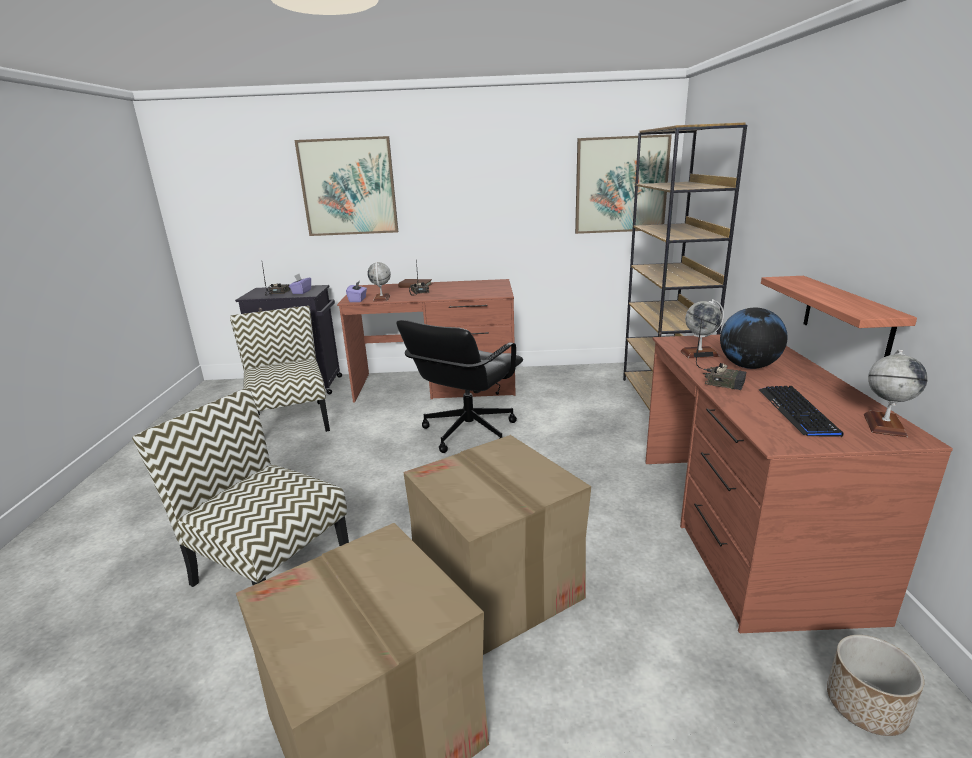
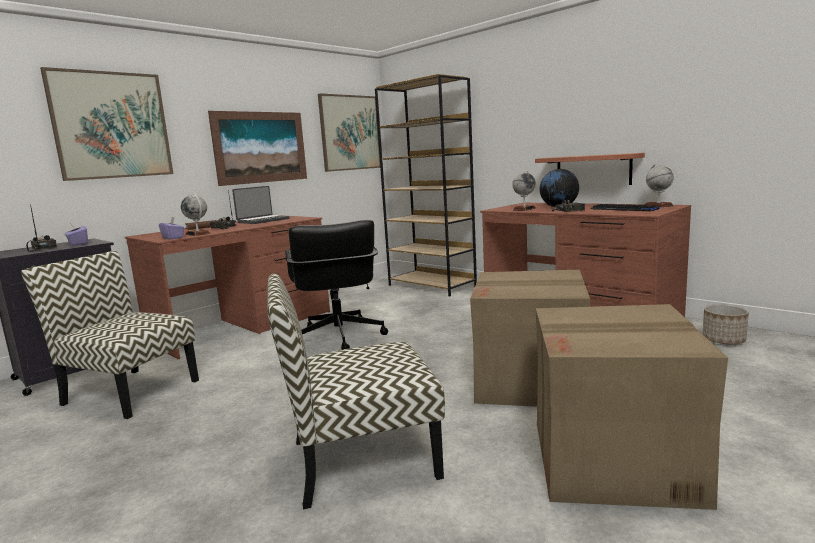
camera: 45 degrees left, 10 degrees down
(468, 287) = (262, 220): none -> laptop
(494, 205) = (260, 147): none -> picture

